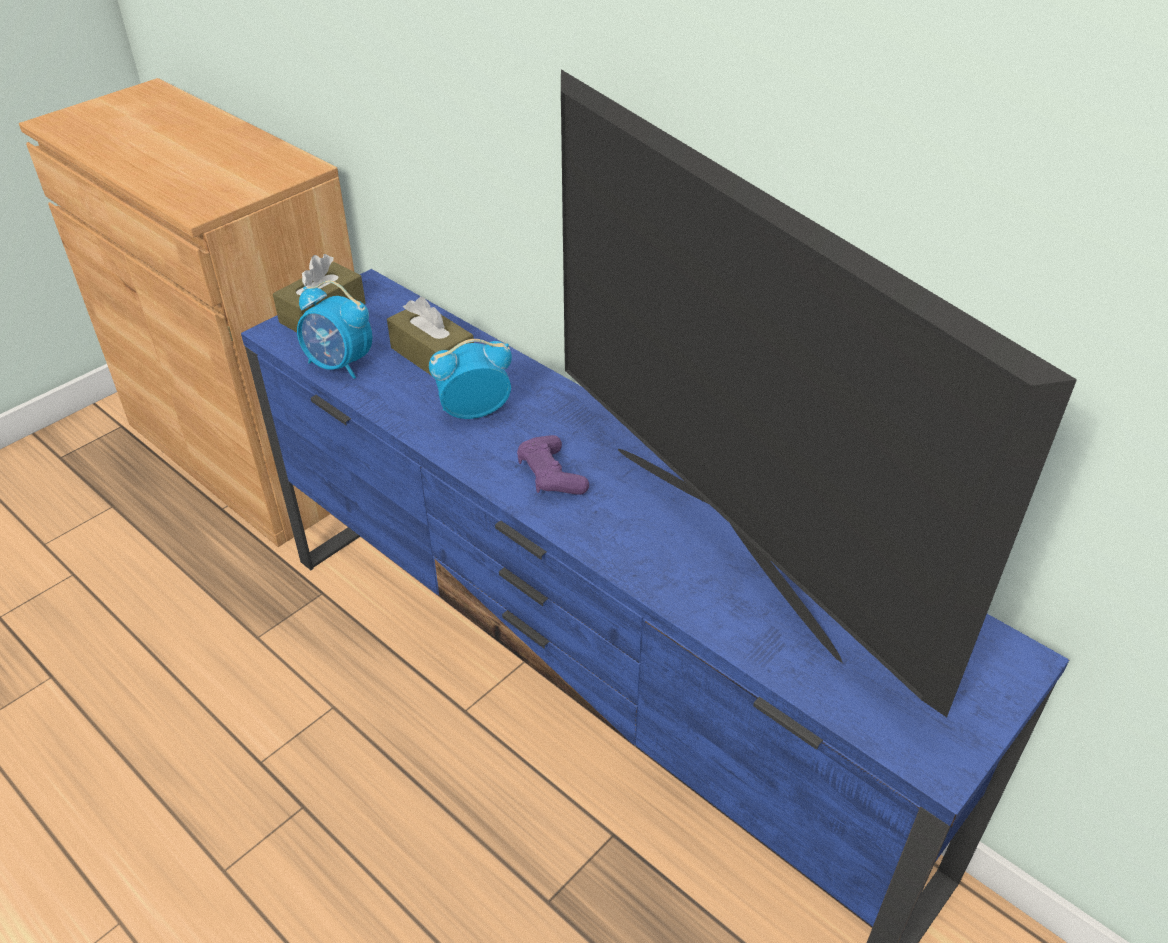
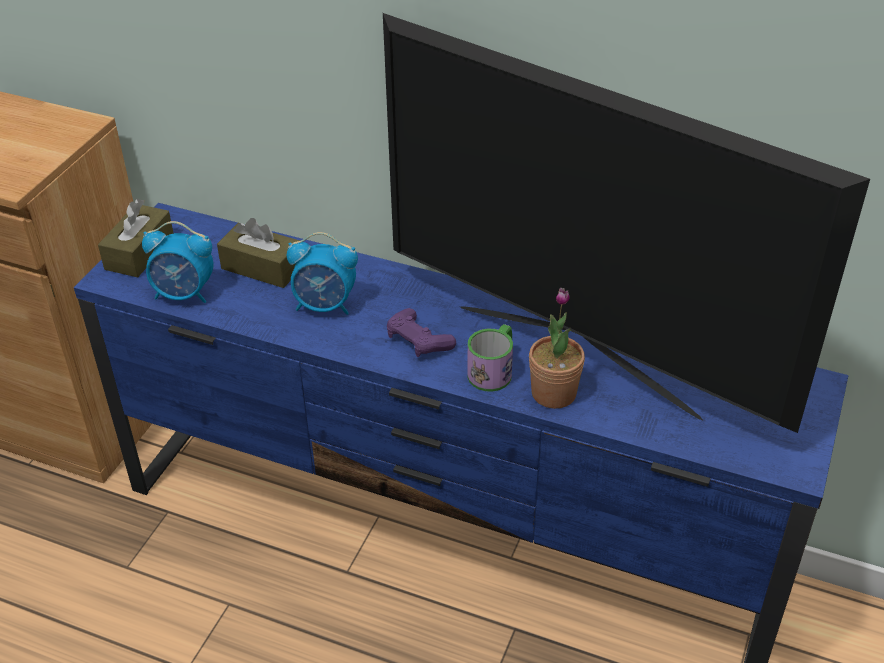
camera: 20 degrees left, 0 degrees up
(473, 412) = (325, 306): alarm clock -> alarm clock turned 135 degrees counterclockwise
(617, 531) = (493, 370): none -> mug
(673, 577) = (553, 393): none -> potted plant

